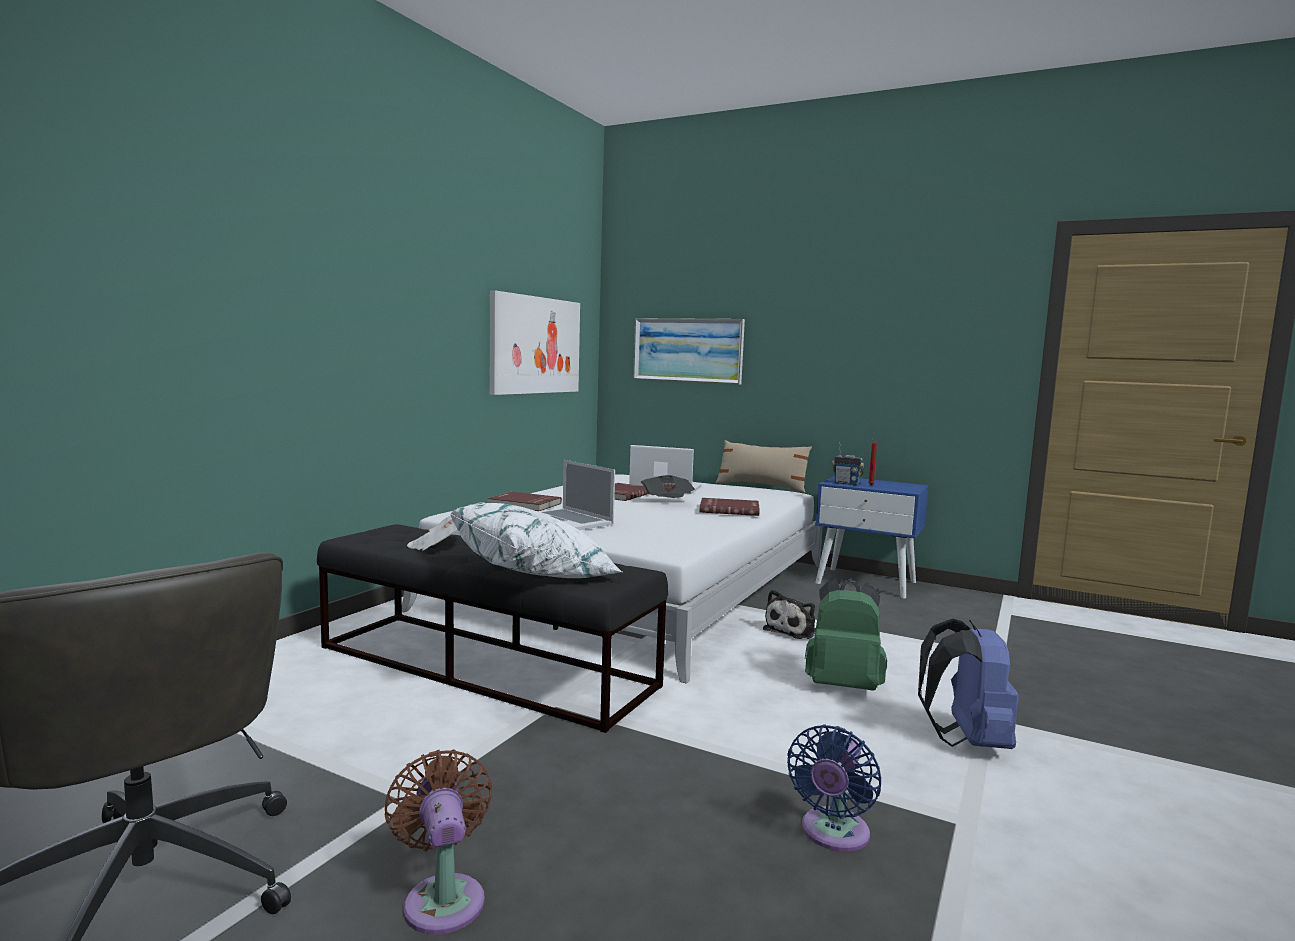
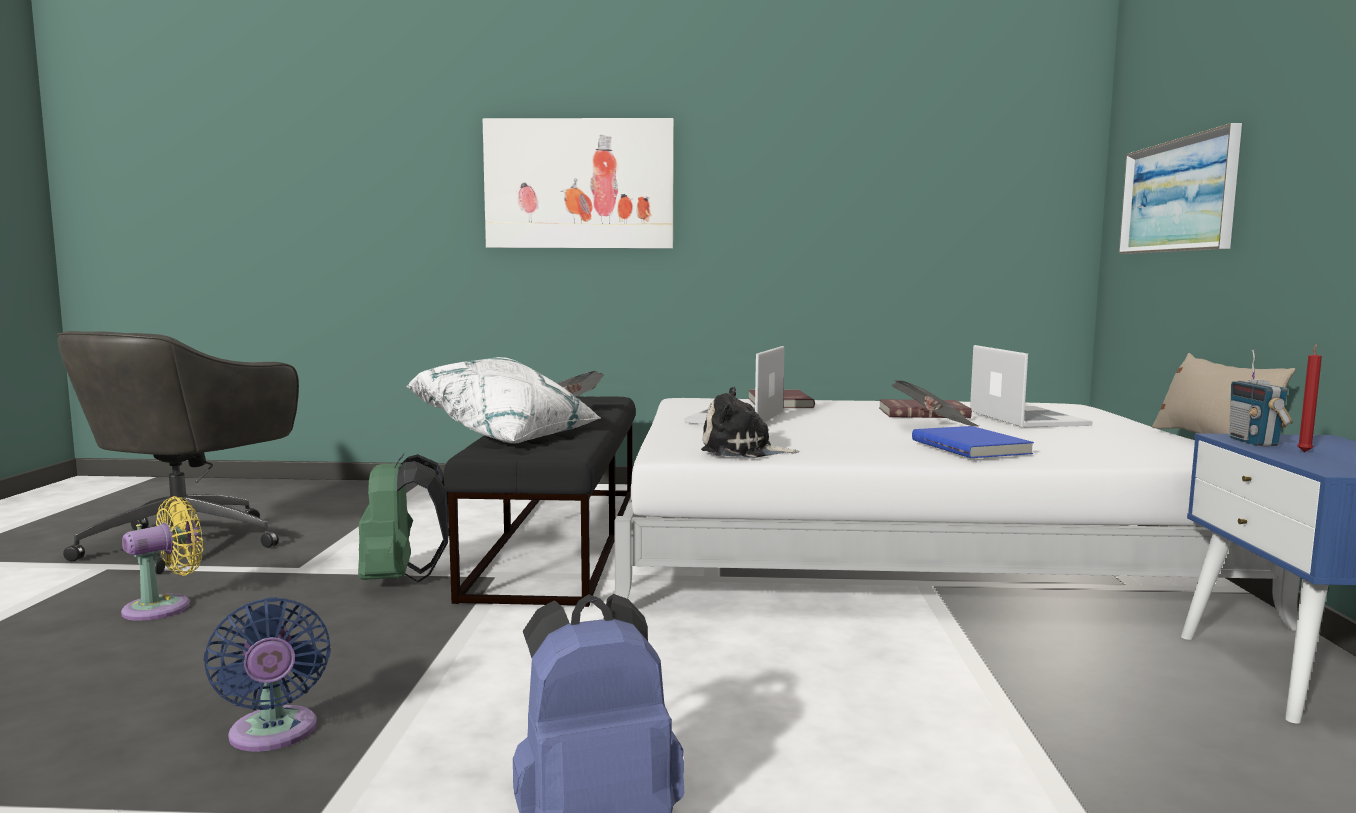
camera: 65 degrees right, 0 degrees up
(443, 898) = (164, 607): brown fan -> yellow fan
(535, 345) = (933, 210): picture -> picture (579, 184)
(729, 509) = (972, 446): red book -> blue book
(793, 630) = (894, 646): plush toy -> plush toy (742, 451)
(832, 834) = (273, 735): blue fan -> blue fan turned 120 degrees counterclockwise
(843, 685) = (714, 703): green backpack -> green backpack (400, 579)

